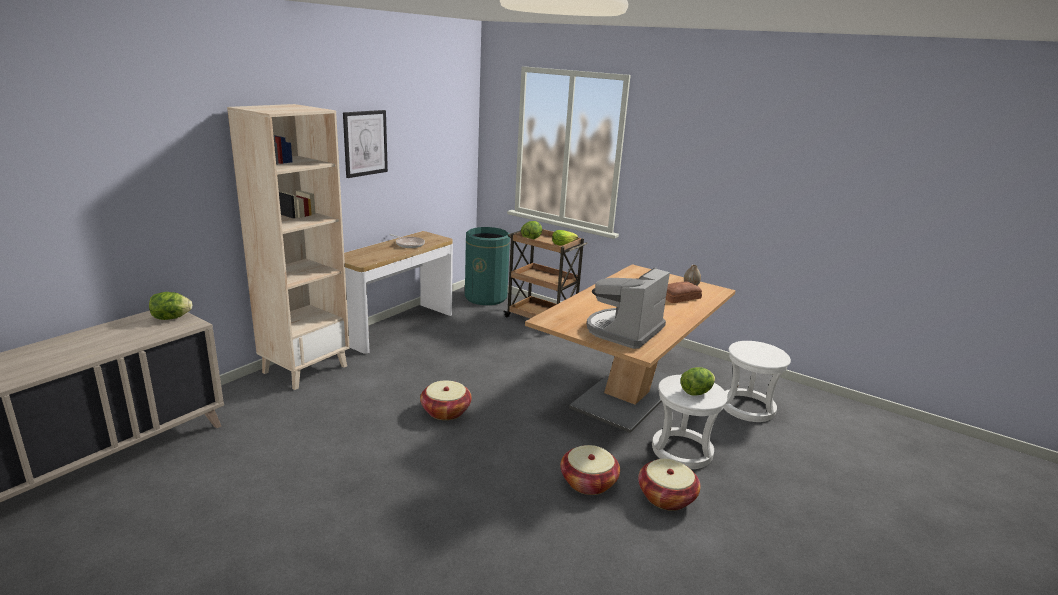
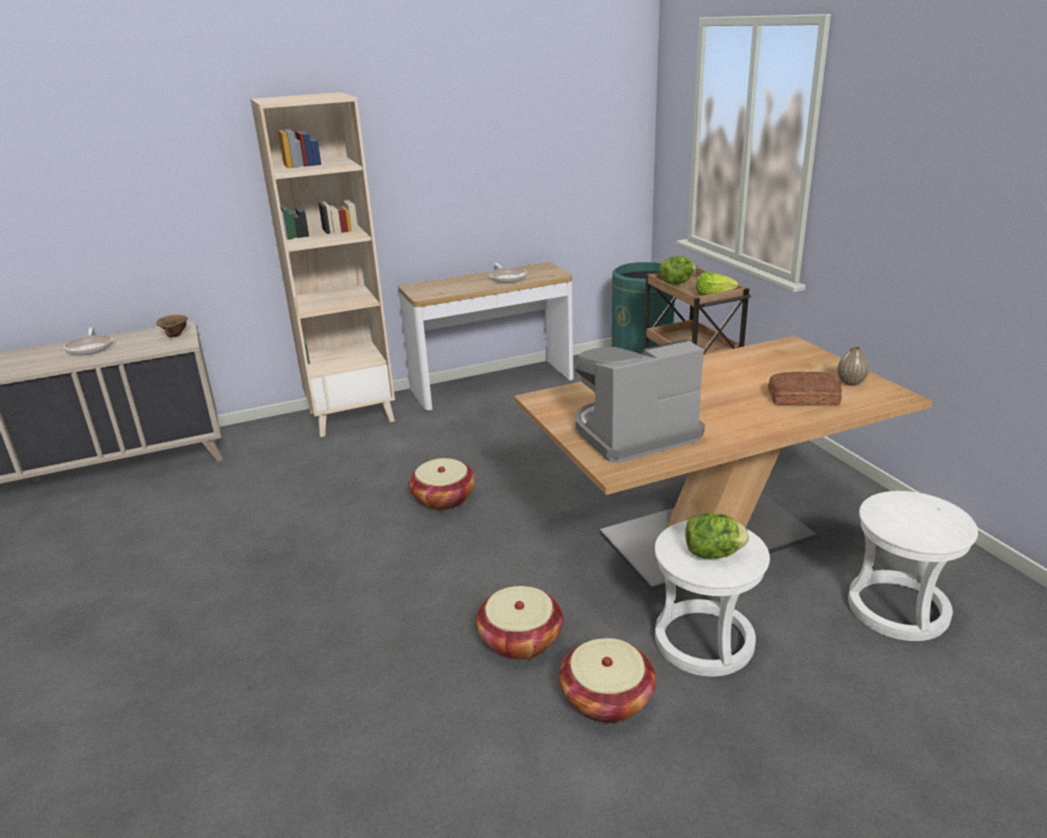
camera: 35 degrees right, 5 degrees up
(89, 341) = (90, 348): none -> frying pan
(171, 318) = (175, 335): lettuce -> brown bowl
(365, 143) = (452, 141): picture -> none

